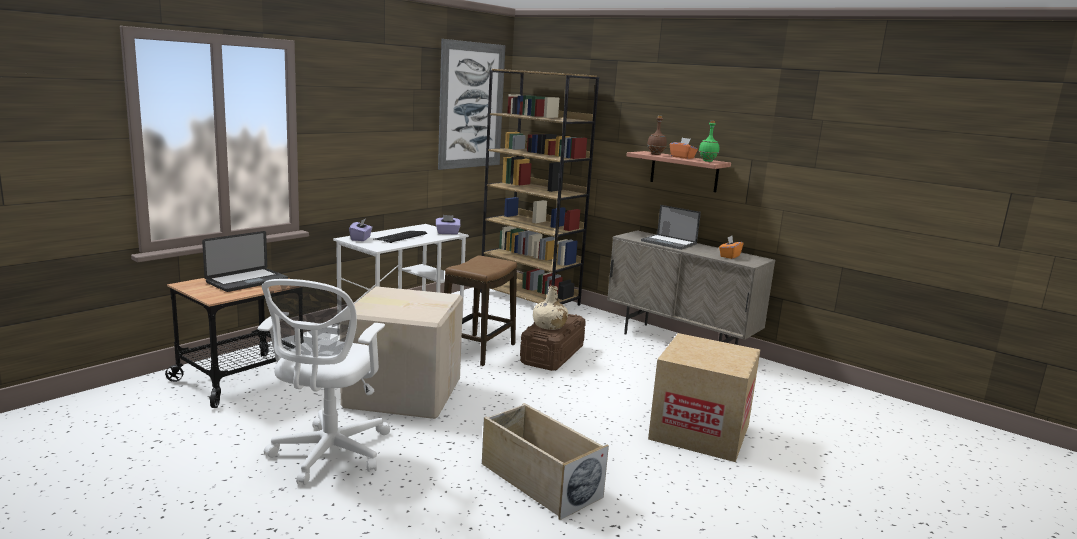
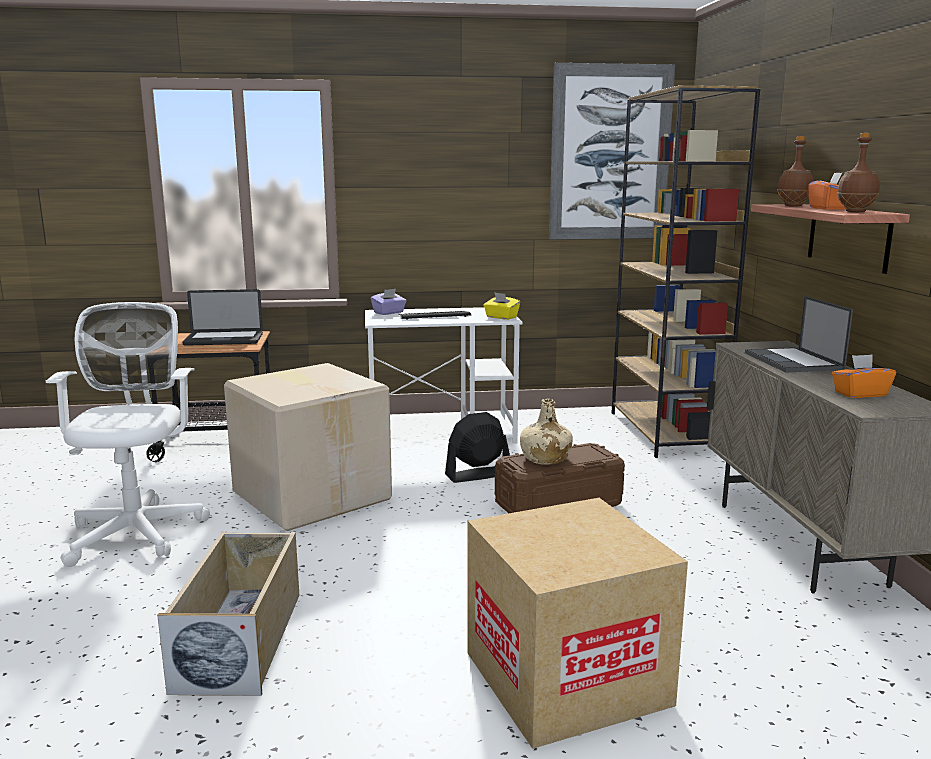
camera: 45 degrees right, 0 degrees up
(328, 455) = (138, 530): white office chair -> white office chair turned 120 degrees clockwise
(447, 233) = (501, 317): purple tissue box -> yellow tissue box
(478, 350) = (478, 474): stool -> black fan
(707, 161) = (854, 212): green bottle -> brown bottle

